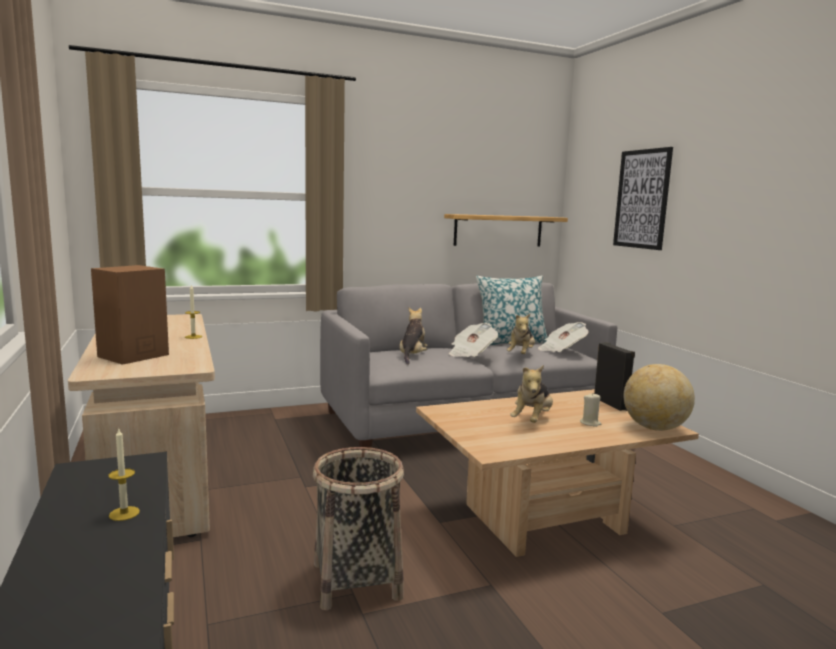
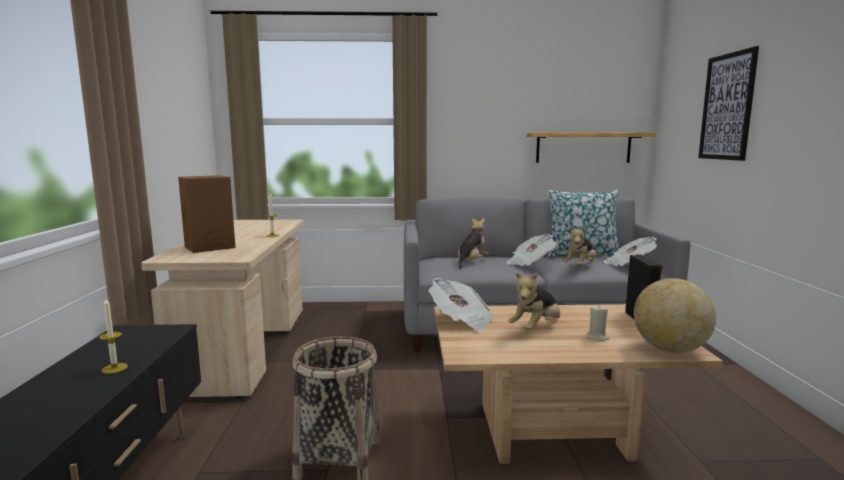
camera: 20 degrees right, 0 degrees up
(458, 419) = (461, 321): none -> newspaper

